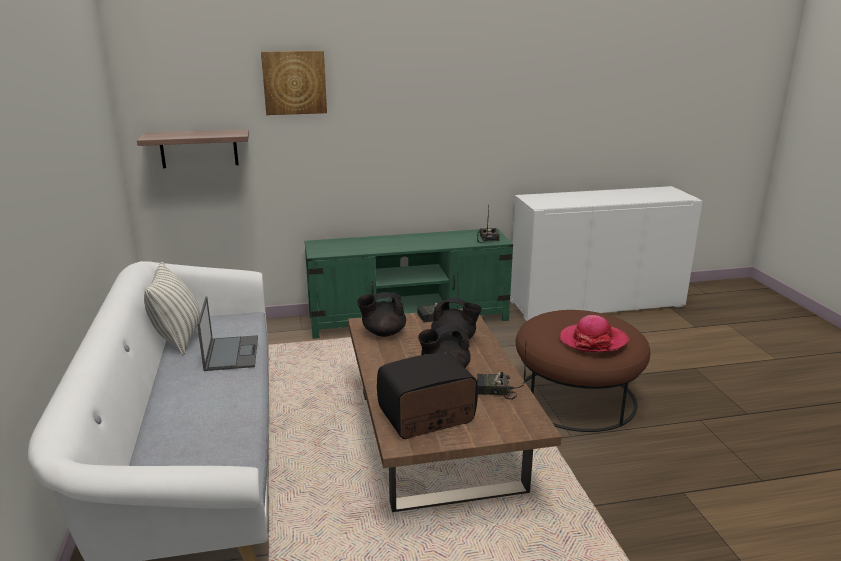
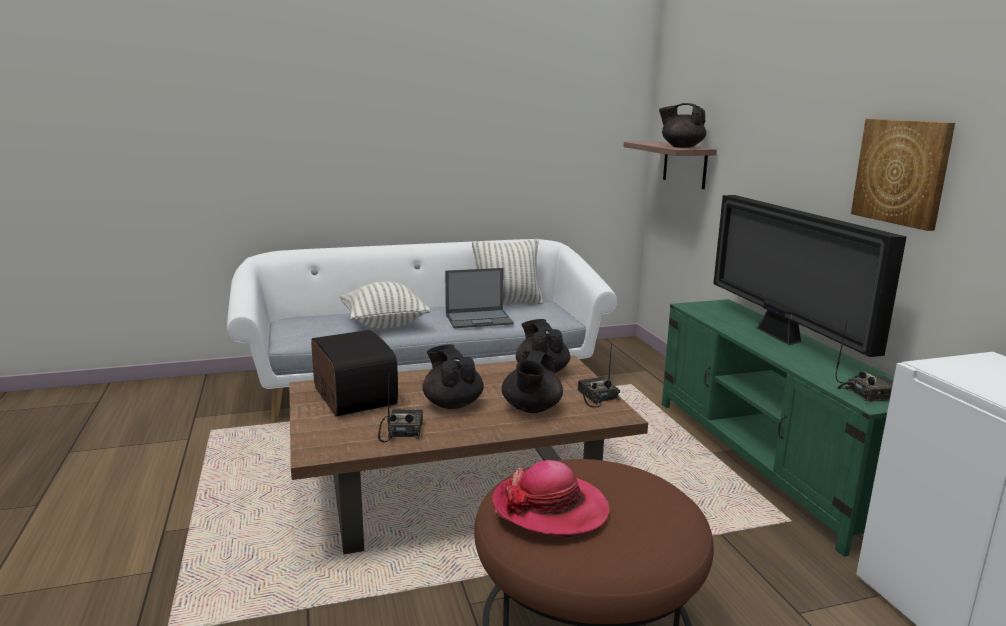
camera: 85 degrees right, 5 degrees down
(215, 409) = (384, 324): none -> pillow
(224, 133) = (681, 147): none -> black teapot
(294, 82) = (758, 96): picture -> picture (902, 172)
(395, 240) = (780, 337): none -> television

